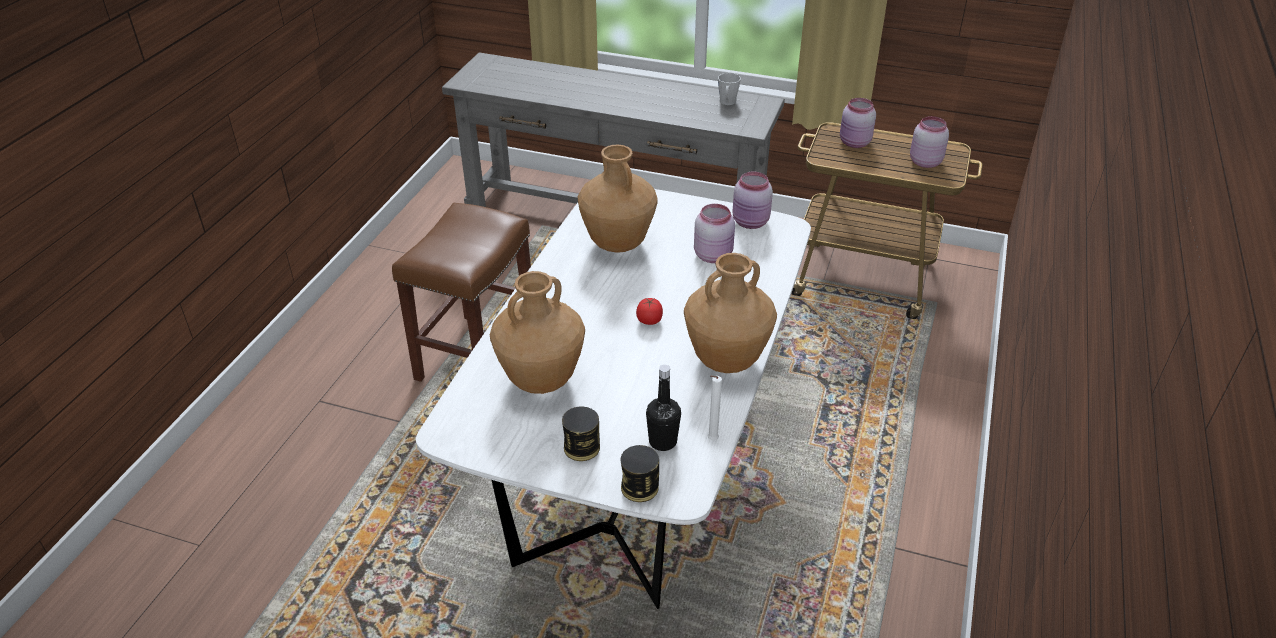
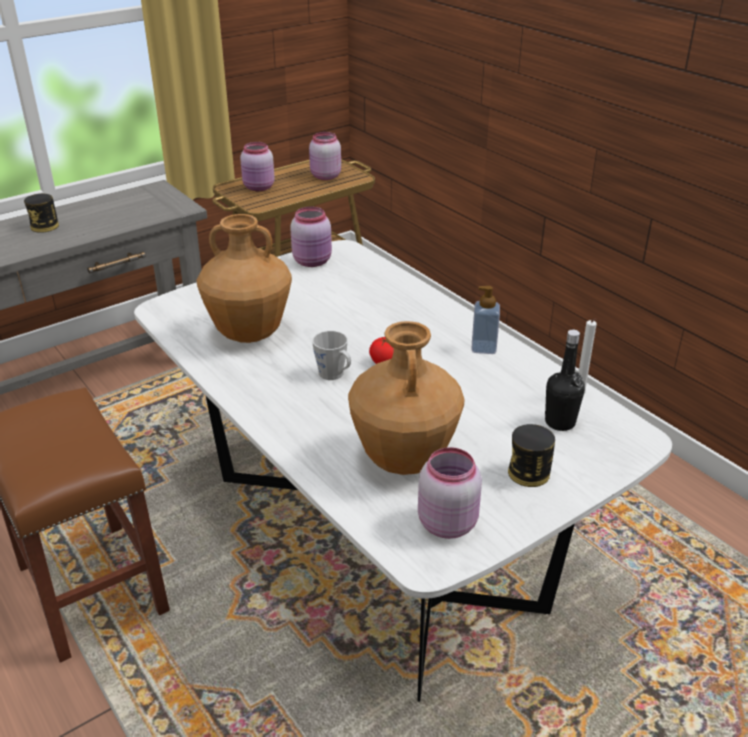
camera: 55 degrees left, 5 degrees down
(639, 487) = (611, 459): can -> can (44, 226)
(713, 255) = (334, 295): pink jar -> pink jar (447, 522)
(726, 361) = (483, 347): brown vase -> soap dispenser
(727, 103) = (125, 201): grey mug -> grey mug (334, 375)

